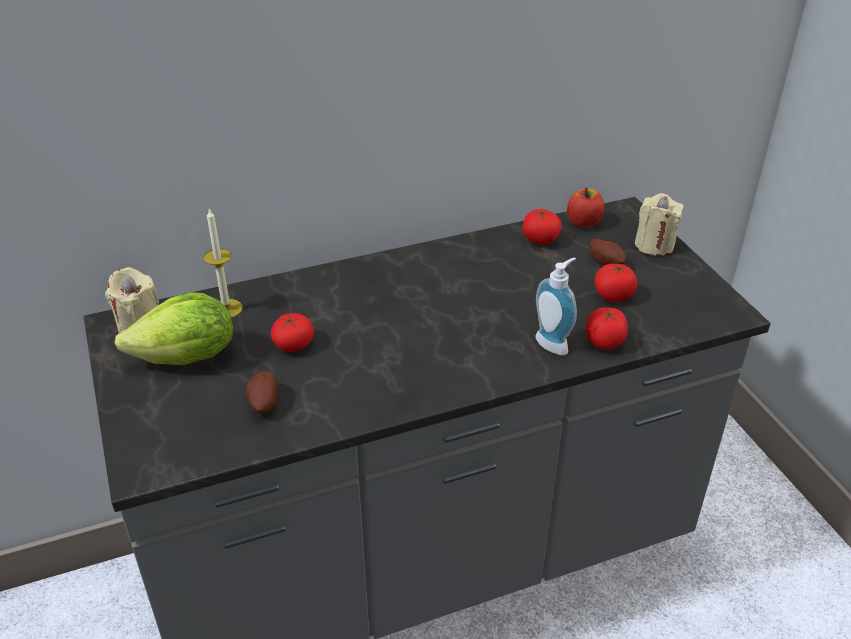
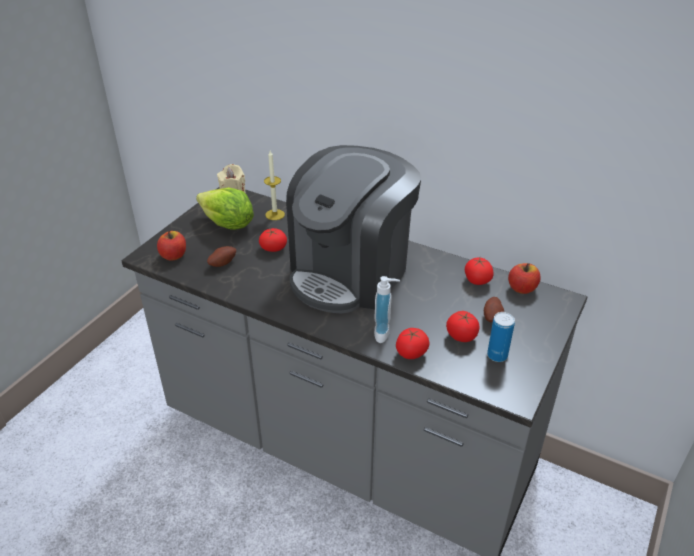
camera: 50 degrees right, 0 degrees up
(182, 441) = (173, 255): none -> apple
(420, 311) = (350, 272): none -> coffee machine
(654, 245) = (542, 329): beige candle -> none
(664, 291) = (497, 355): none -> can

